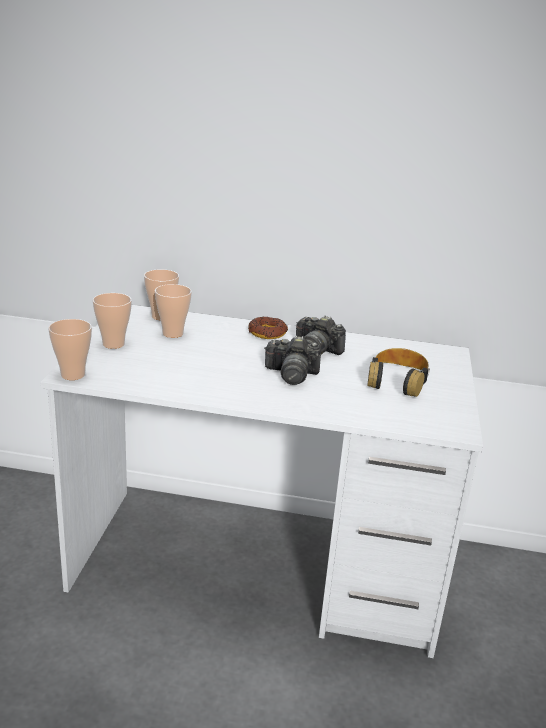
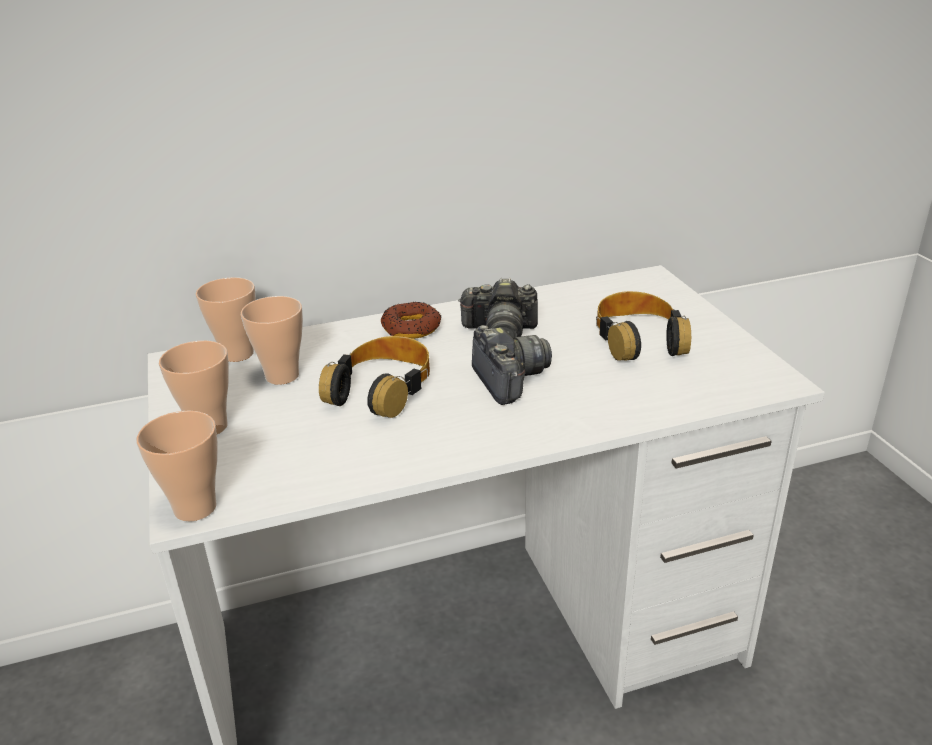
camera: 25 degrees left, 5 degrees up
(217, 356) = (382, 388): none -> headphones
(291, 374) = (508, 379): camera -> camera turned 90 degrees counterclockwise

